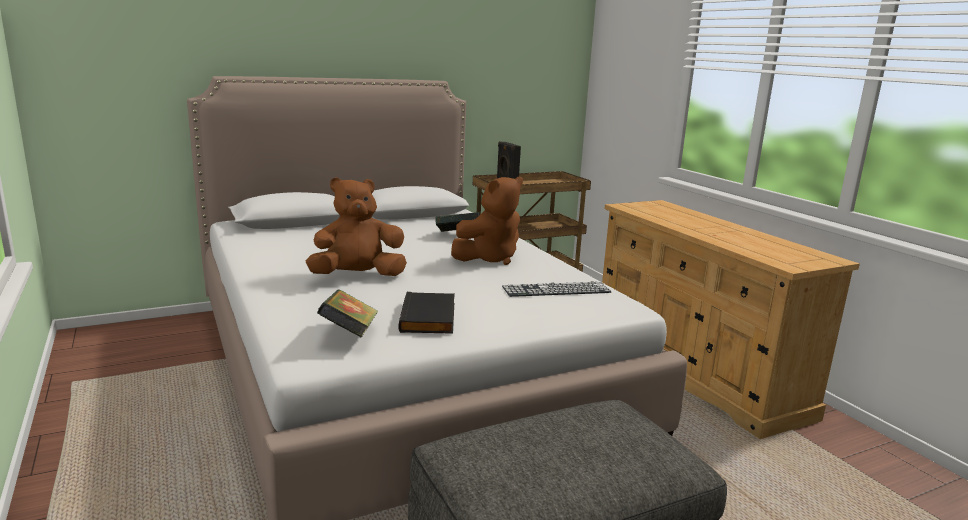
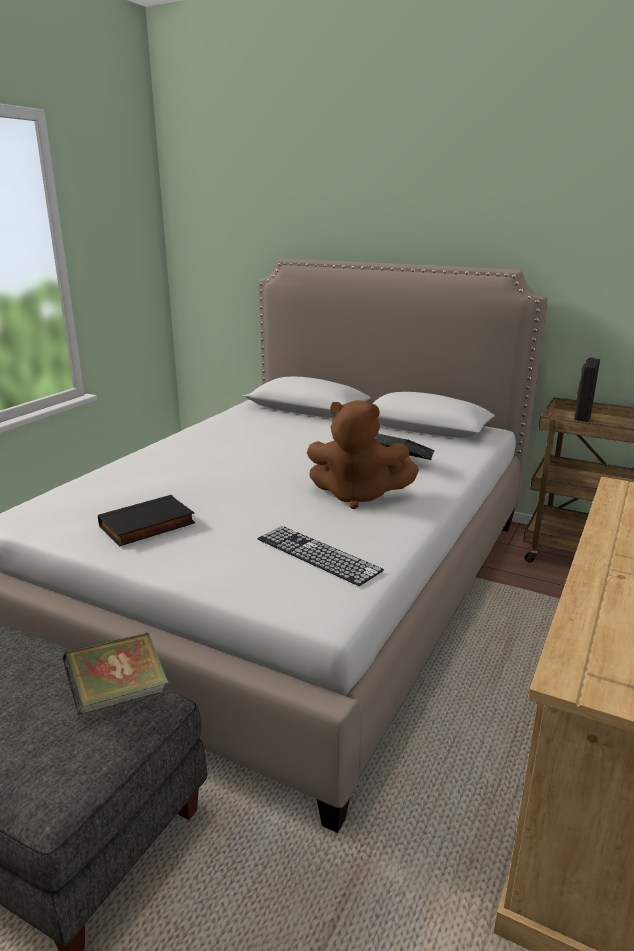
camera: 55 degrees right, 5 degrees up
(349, 333) = (72, 511): book -> book (119, 695)
(357, 276) = (210, 470): brown plush toy -> none

